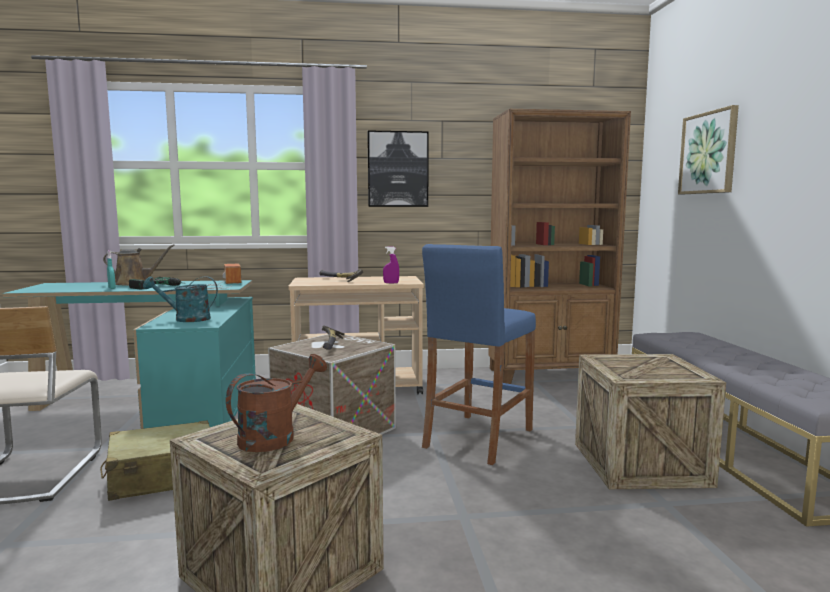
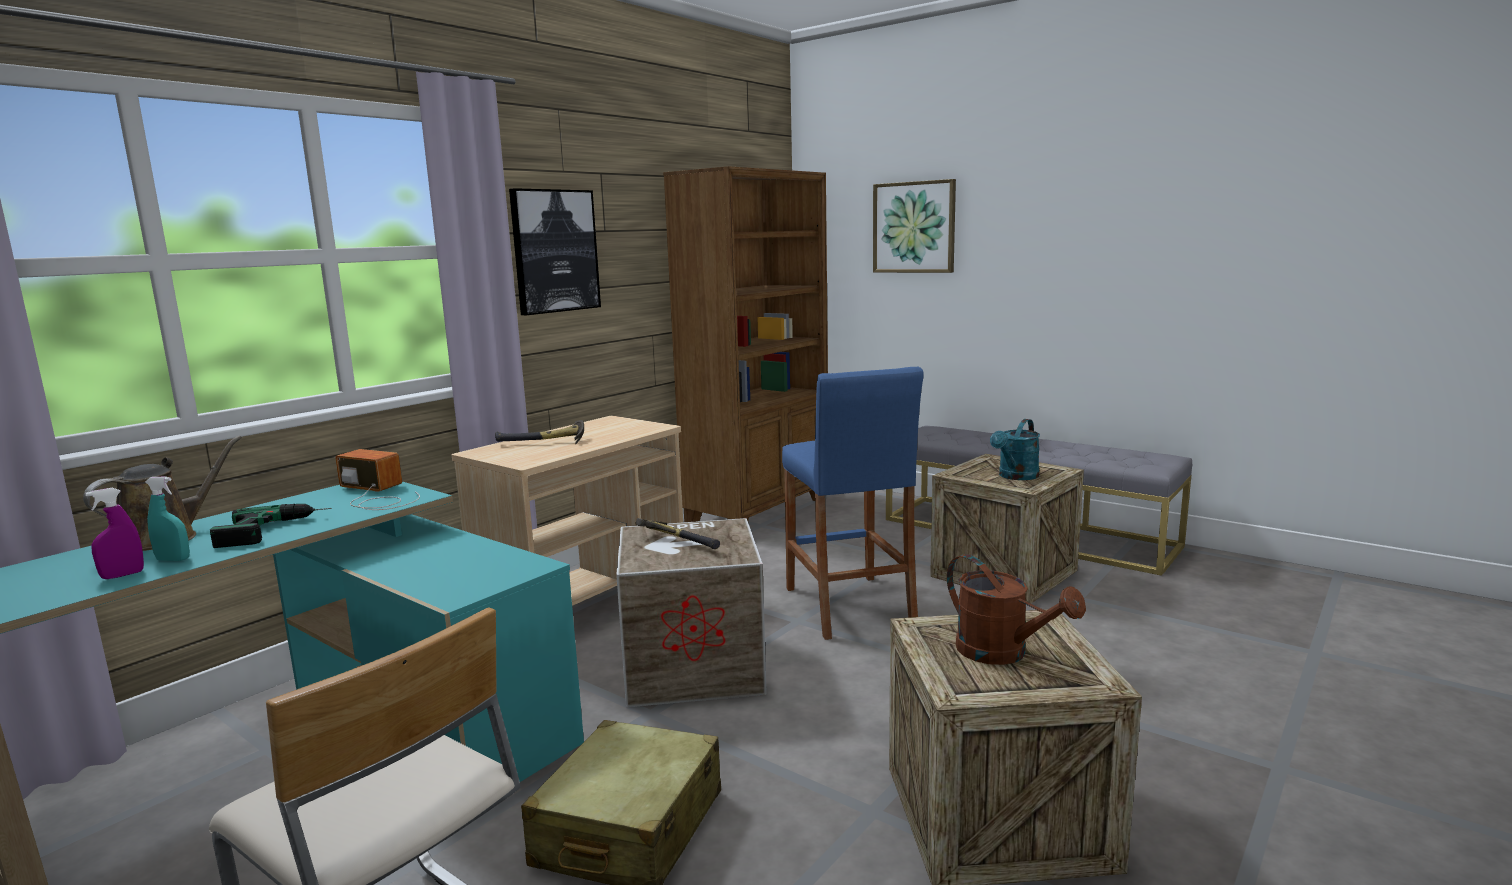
camera: 45 degrees left, 5 degrees up
(186, 319) = (458, 570): turquoise watering can -> turquoise watering can (1015, 476)
(275, 436) = (1002, 653): brown watering can -> brown watering can turned 150 degrees clockwise
(391, 283) = (639, 433): purple spray bottle -> purple spray bottle (122, 575)

